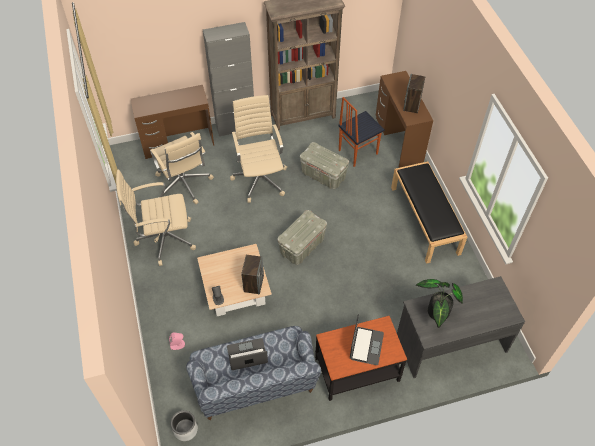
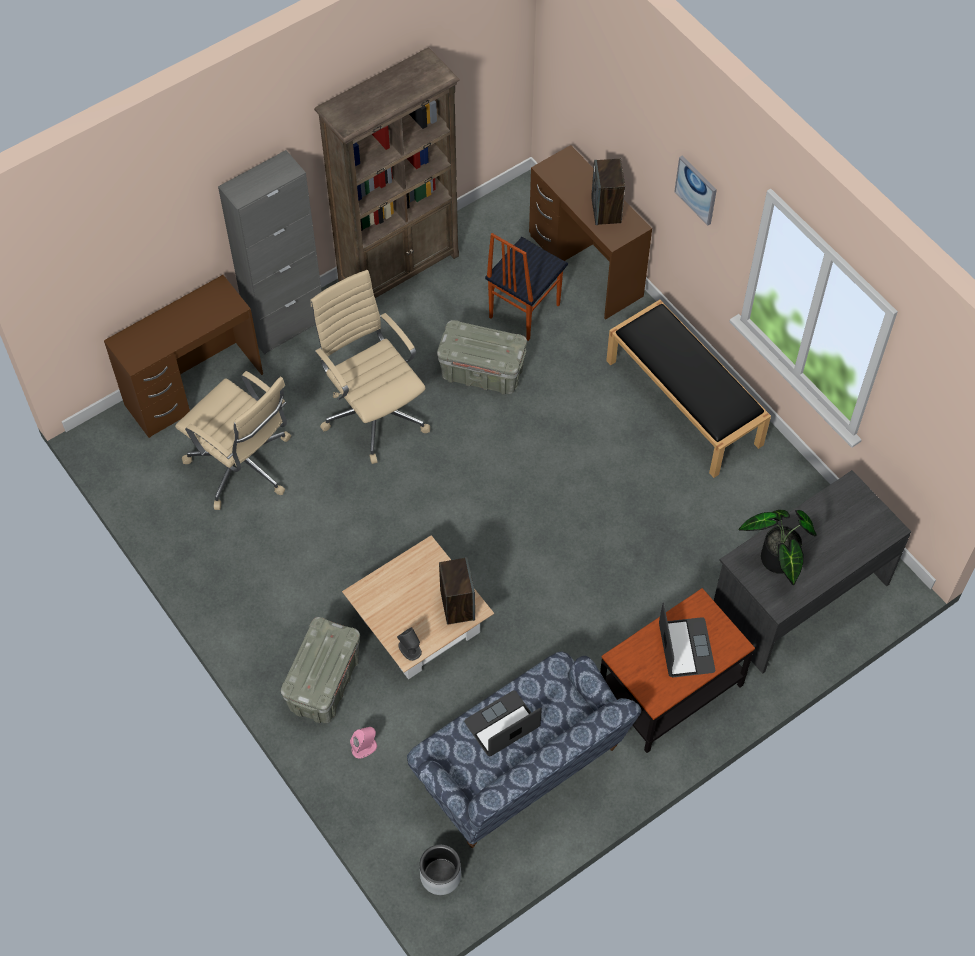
camera: 20 degrees left, 5 degrees up
(164, 239) = (255, 575): beige office chair -> none
(302, 247) = (499, 514): grey storage box -> grey storage box (324, 684)
(457, 96) = (696, 189): none -> picture

